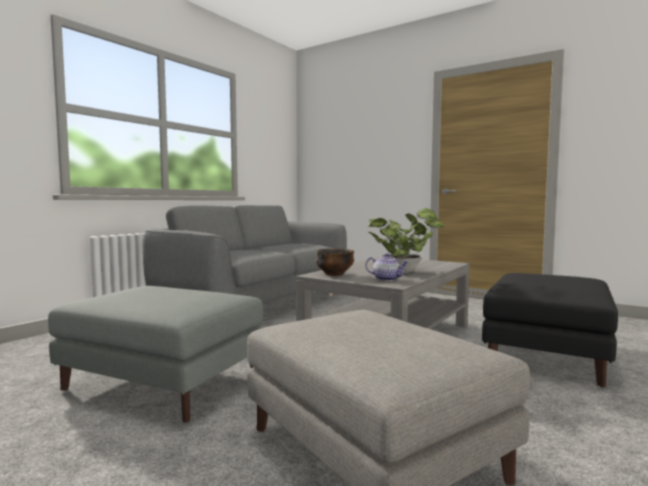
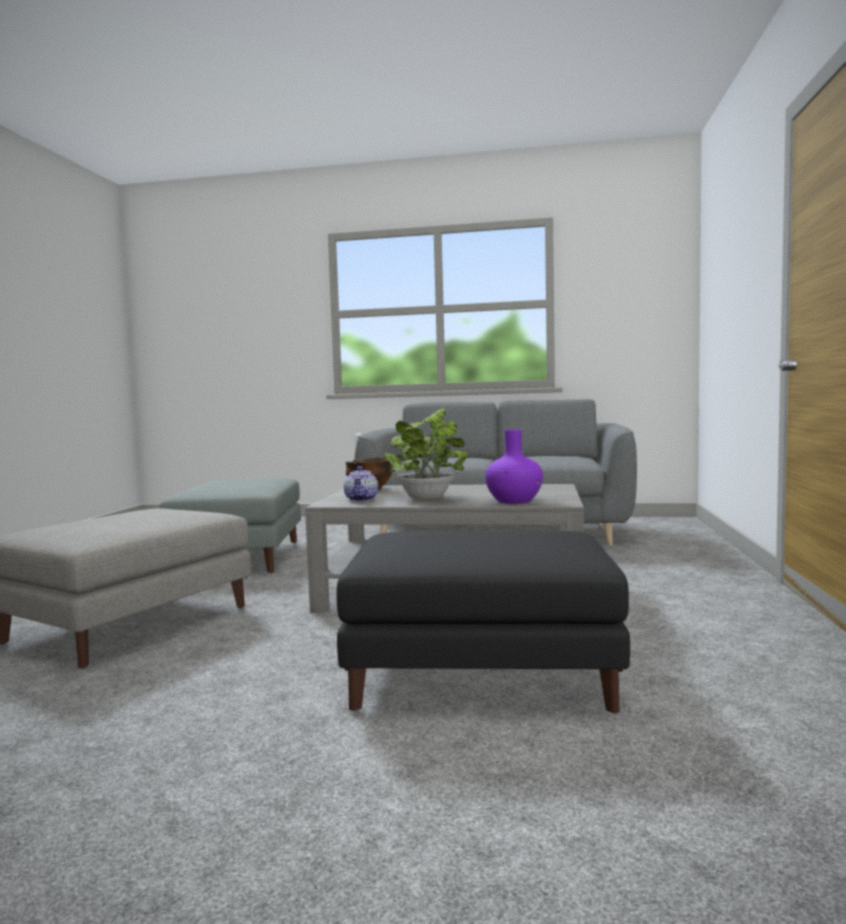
camera: 65 degrees right, 0 degrees up
(438, 265) = (514, 501): none -> purple vase

